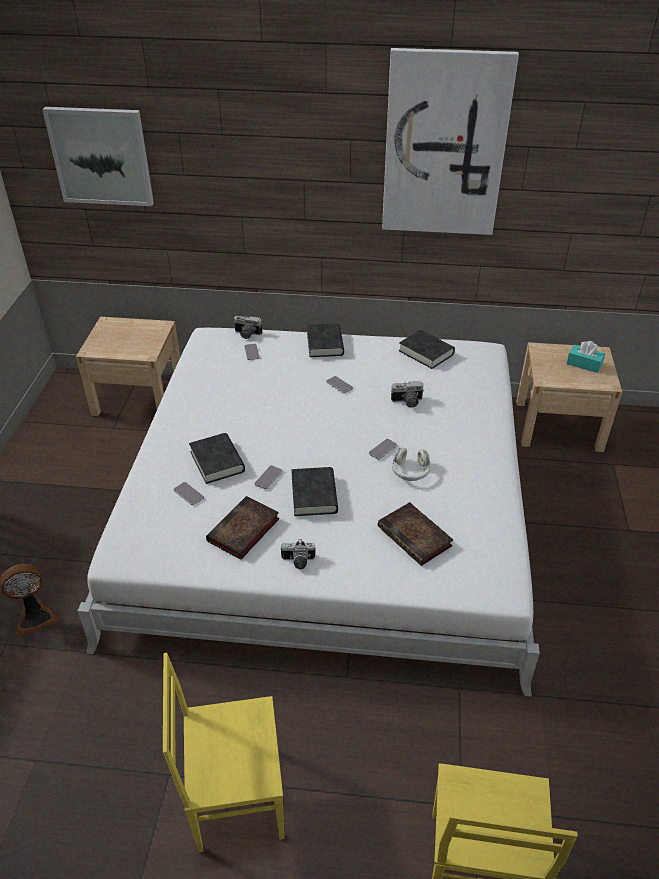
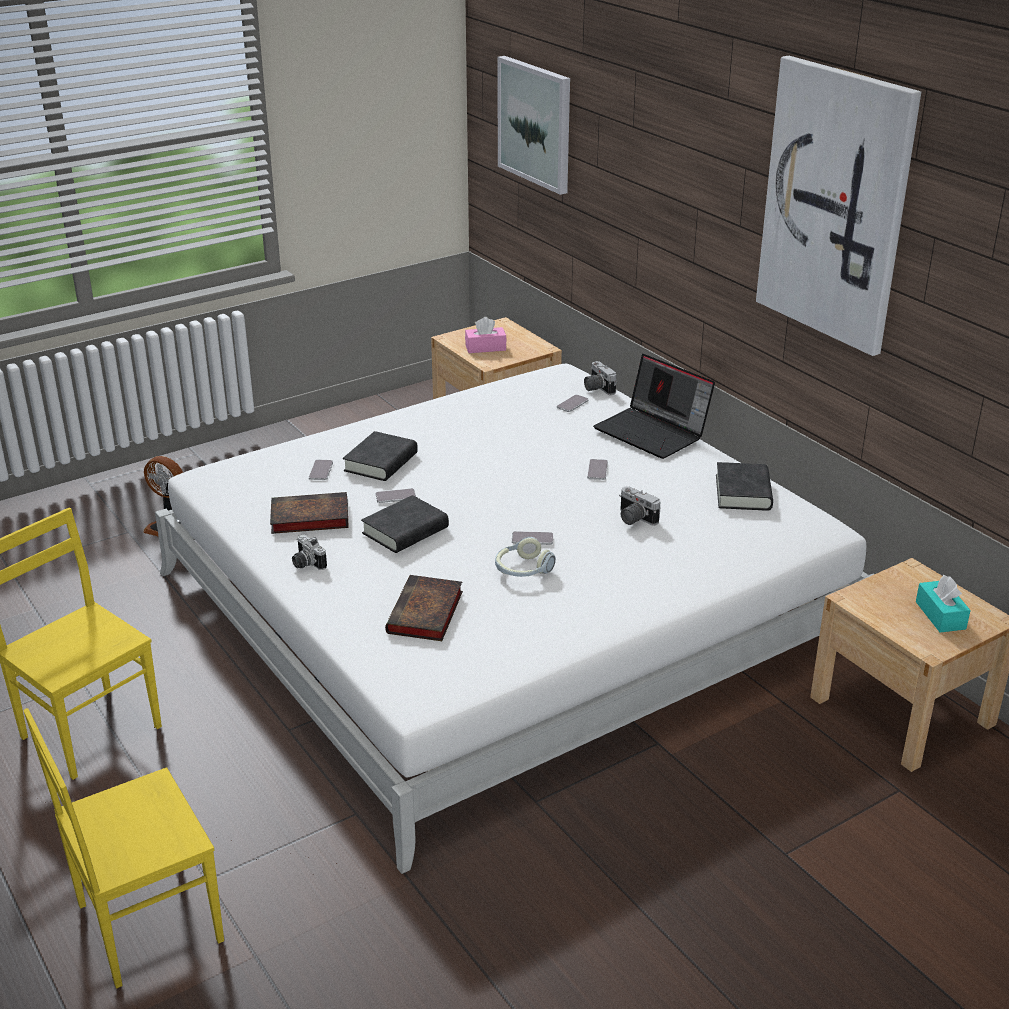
camera: 50 degrees right, 10 degrees down
(126, 344) = (485, 347): none -> pink tissue box
(325, 344) = (653, 432): black book -> laptop

